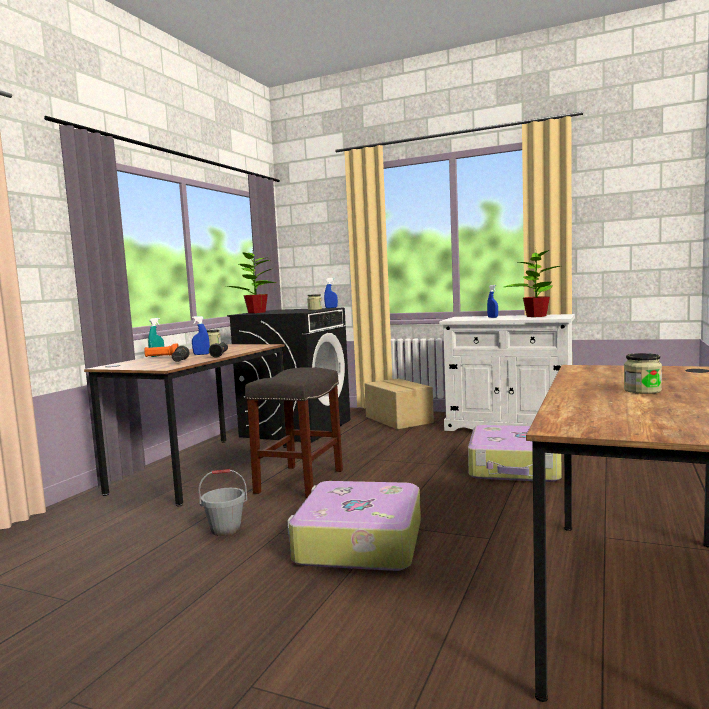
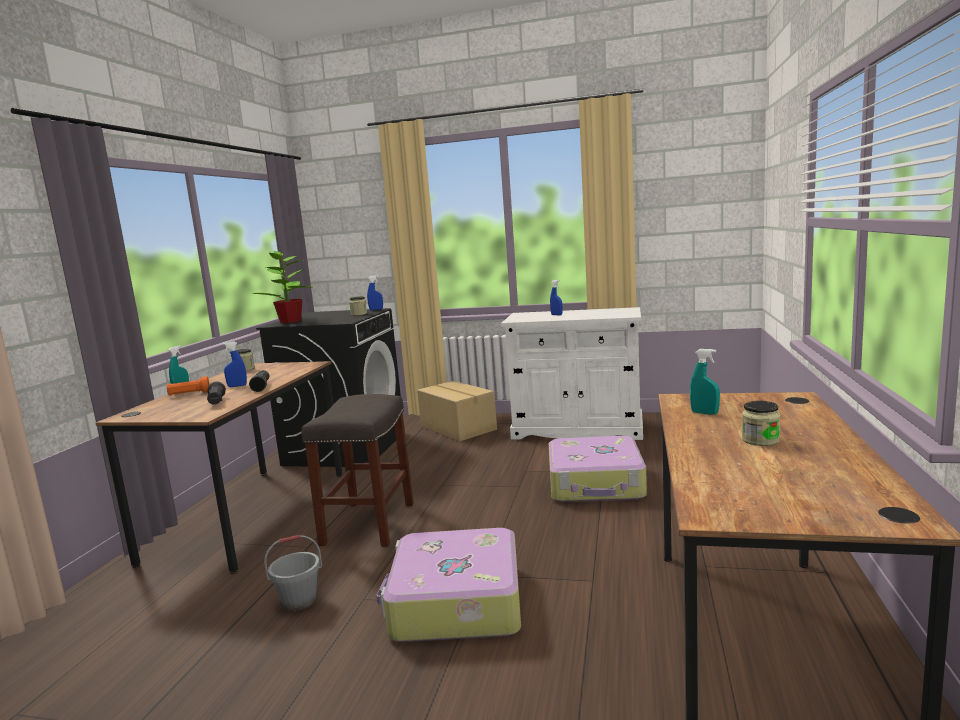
camera: 10 degrees left, 5 degrees up
(536, 316) = (602, 312): potted plant -> none
(598, 375) = (704, 413): none -> turquoise spray bottle

